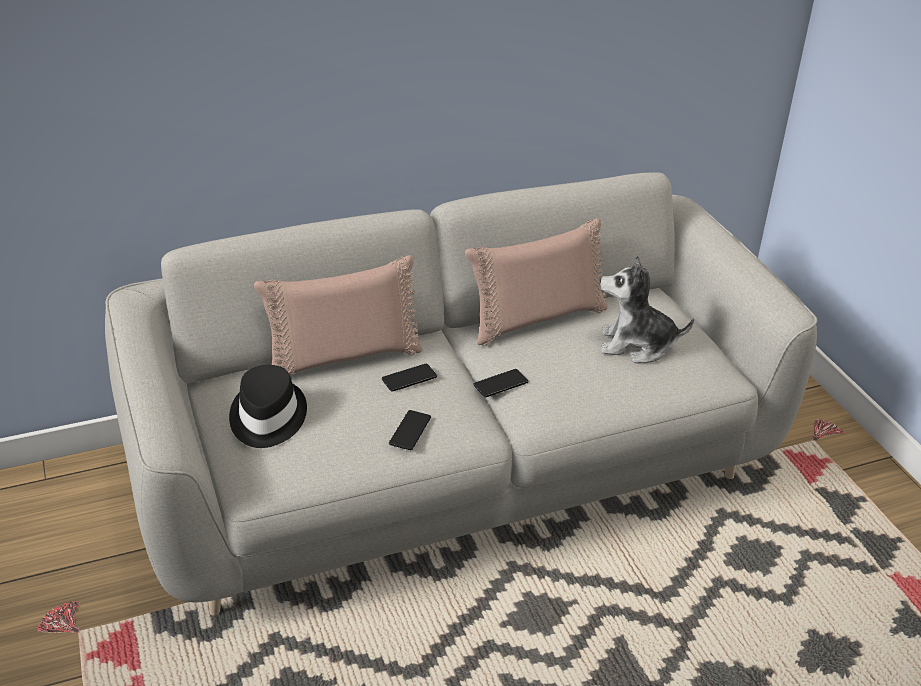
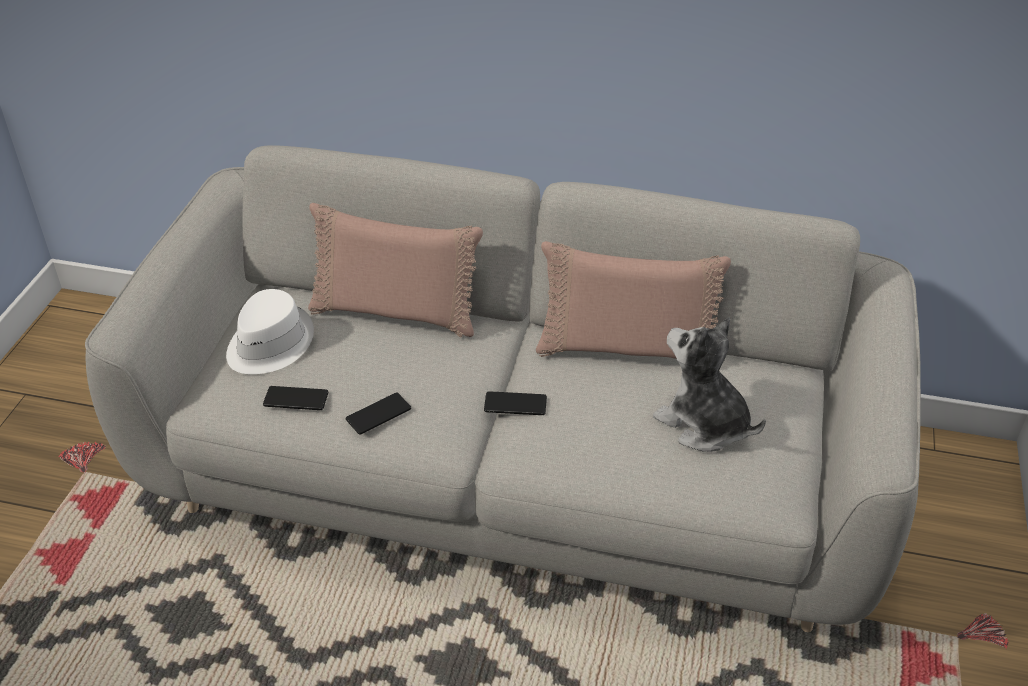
camera: 35 degrees right, 5 degrees up
(266, 417) = (269, 343): black hat -> white hat
(409, 378) = (431, 359): phone -> phone (296, 399)

